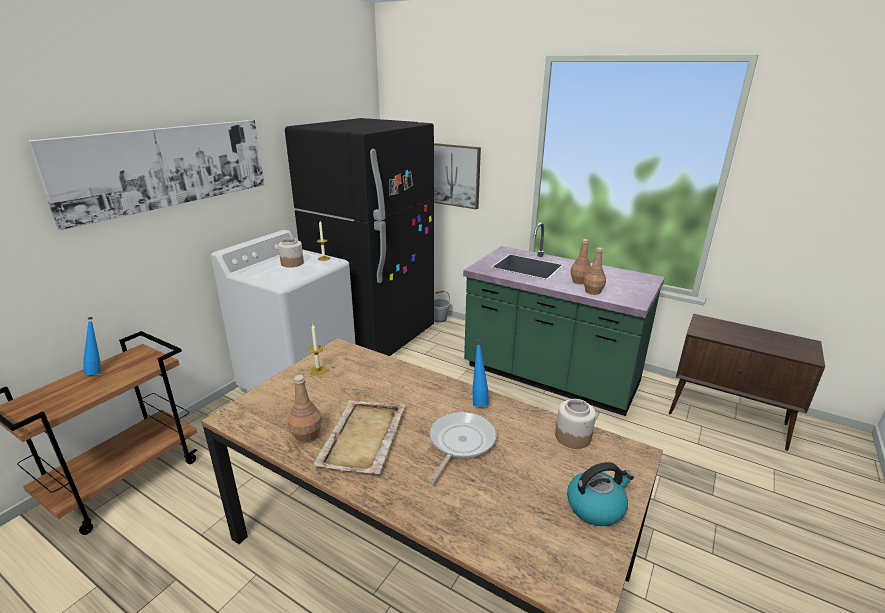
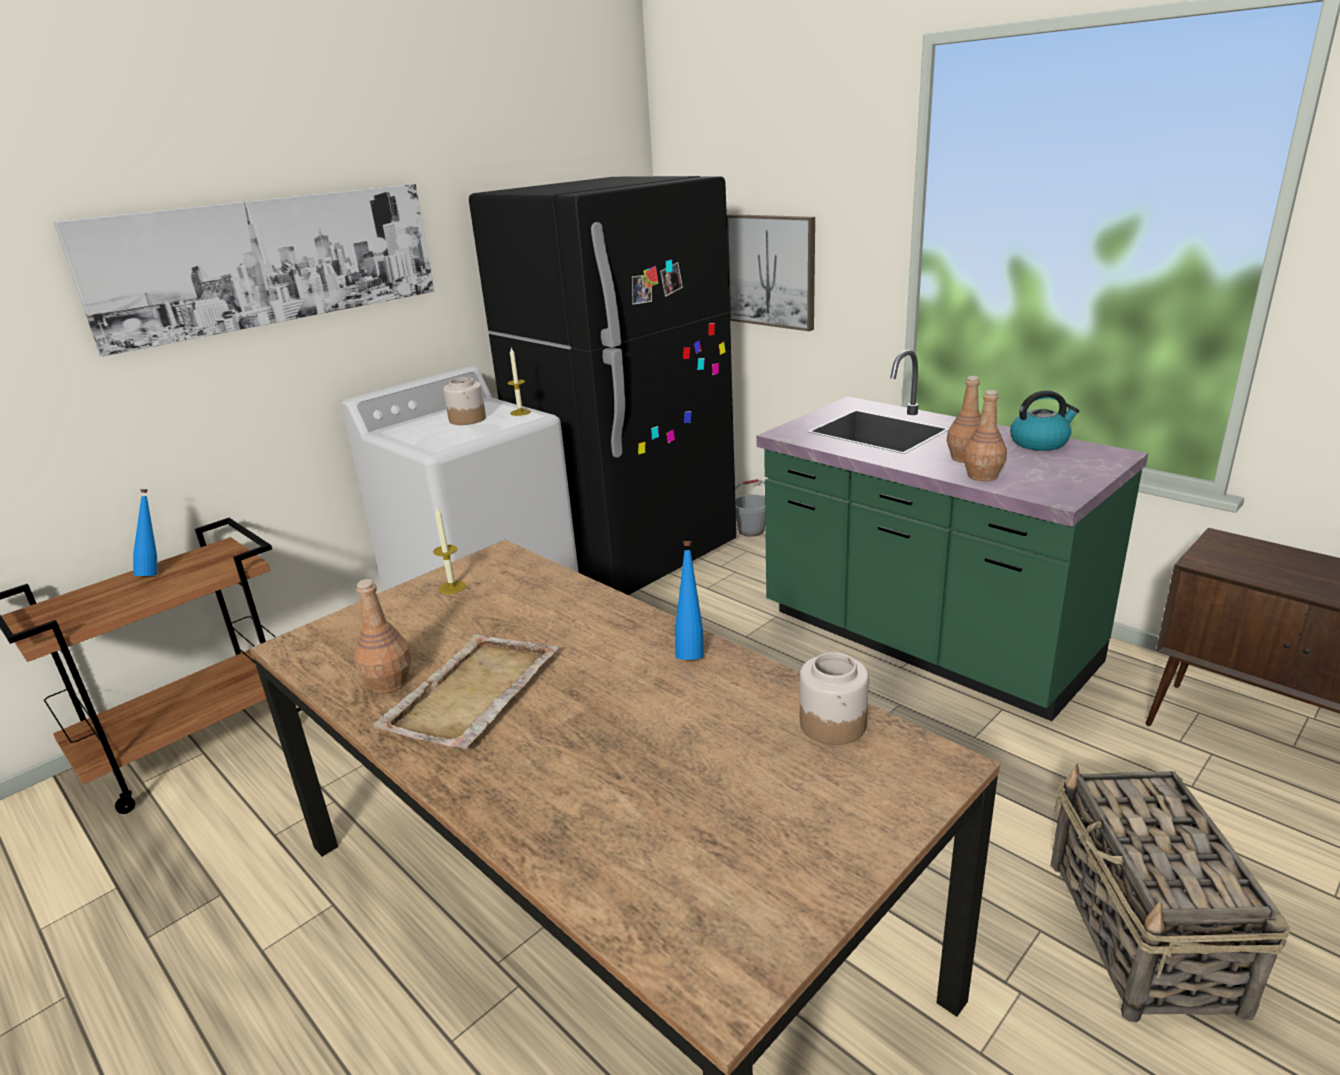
camera: 15 degrees right, 0 degrees up
(460, 442) = (626, 715): frying pan -> none
(596, 506) = (817, 844): kettle -> kettle (1039, 443)
(700, 524) = (1143, 935): none -> basket

